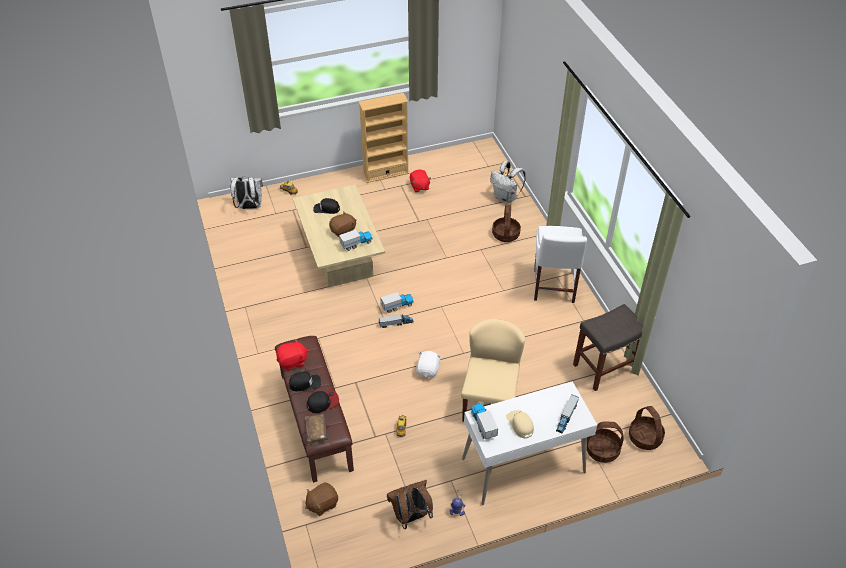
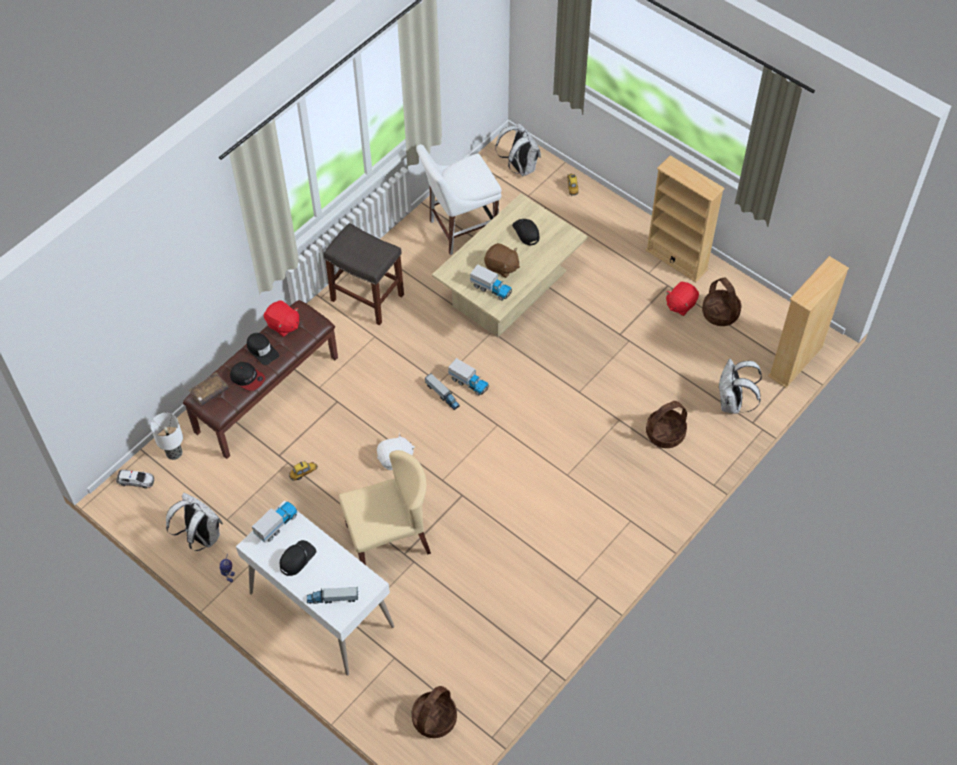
camera: 60 degrees right, 10 degrees up
(322, 504) = (174, 453): brown plush toy -> table lamp
(328, 541) = (136, 480): none -> toy car
(411, 517) = (201, 536): brown backpack -> white backpack
(497, 161) = (795, 361): none -> beige bookcase
(520, 424) = (297, 558): beige cap -> black cap
(553, 288) = (608, 525): white chair -> white chair (459, 229)
(602, 450) = (389, 680): basket -> basket (720, 313)
(604, 367) = (514, 634): grey stool -> grey stool (368, 298)

